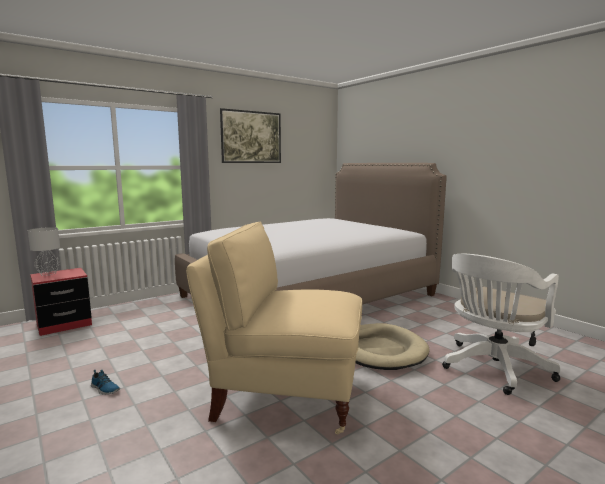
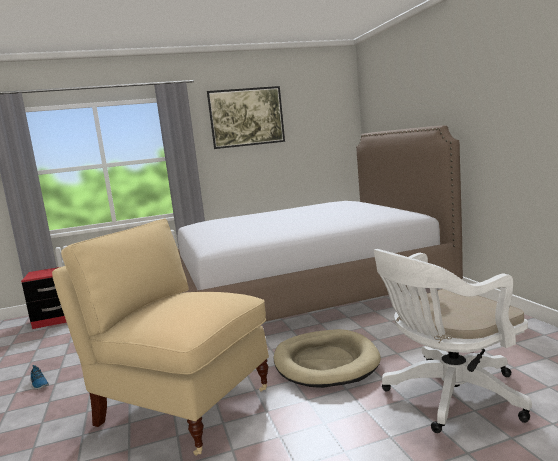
camera: 20 degrees right, 0 degrees up
(48, 273) = (41, 271): grey table lamp -> none

